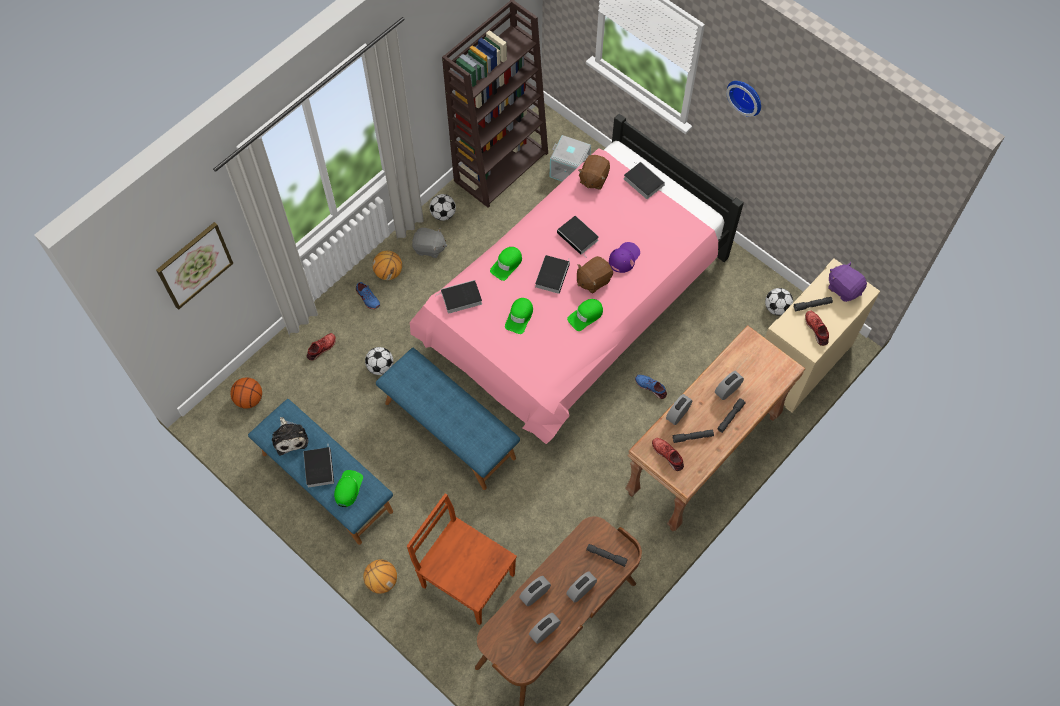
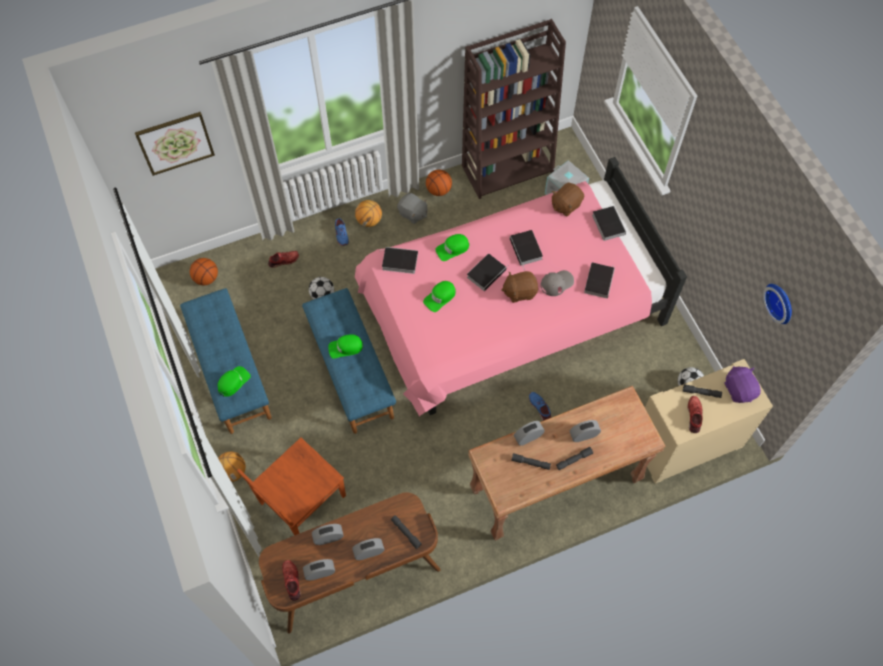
camera: 25 degrees right, 0 degrees up
(290, 437) = (210, 320): plush toy -> none
(318, 467) = (219, 354): book -> book (599, 280)
(443, 214) = (438, 190): football -> basketball
(466, 579) = (301, 501): brown chair -> brown chair turned 105 degrees counterclockwise
(586, 316) = (497, 319): green cap -> green cap (345, 347)
(624, 258) = (557, 283): purple cap -> grey cap
(668, 455) = (501, 469): red shoe -> red shoe (292, 581)
(746, 96) = (714, 177): wall clock -> wall clock (781, 302)

